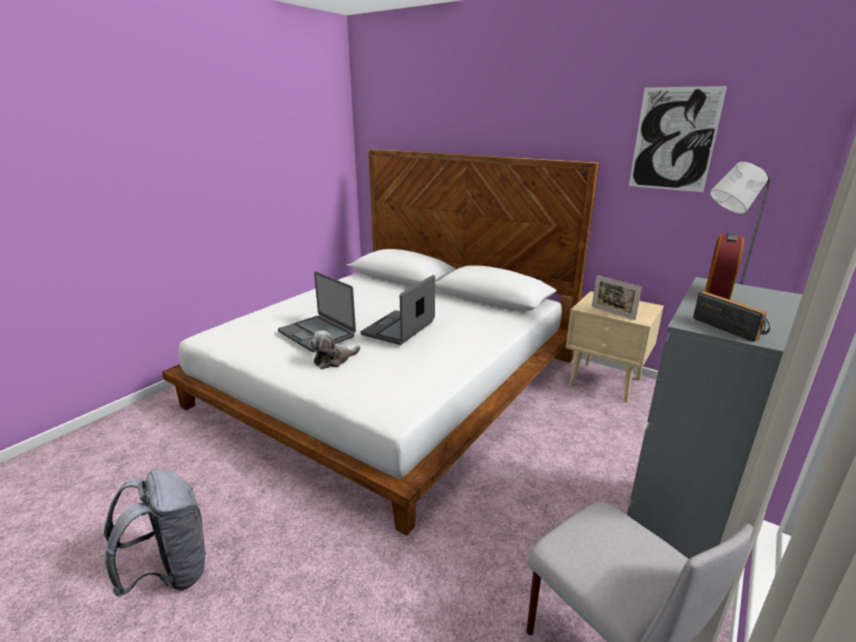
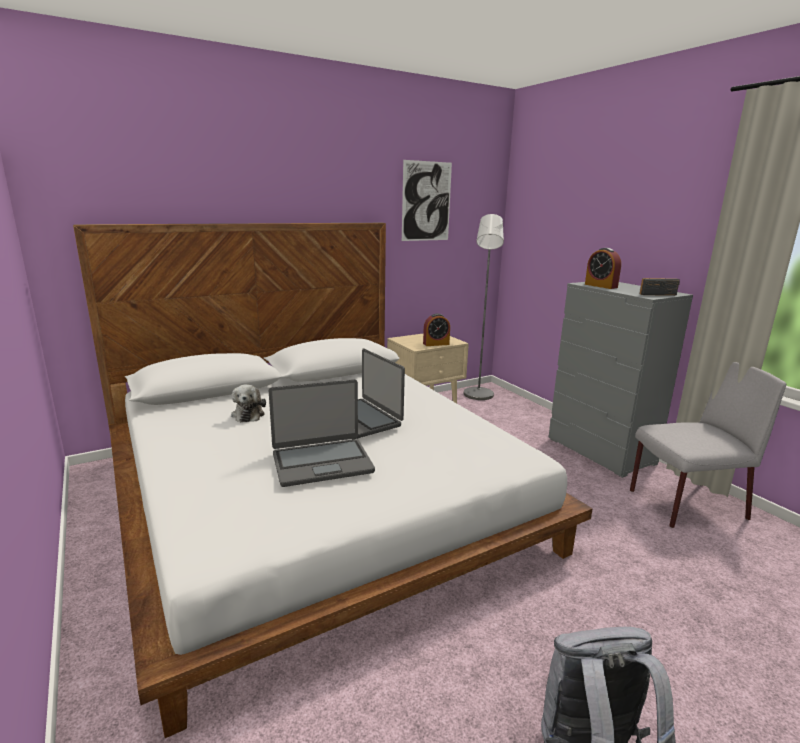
camera: 65 degrees left, 5 degrees down
(334, 360) = (399, 466): plush toy -> plush toy (248, 414)
(613, 313) = (436, 344): picture frame -> alarm clock

